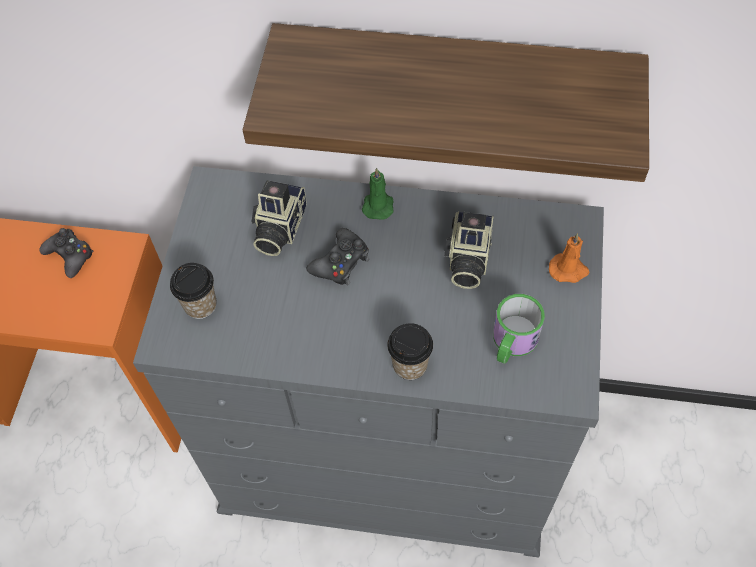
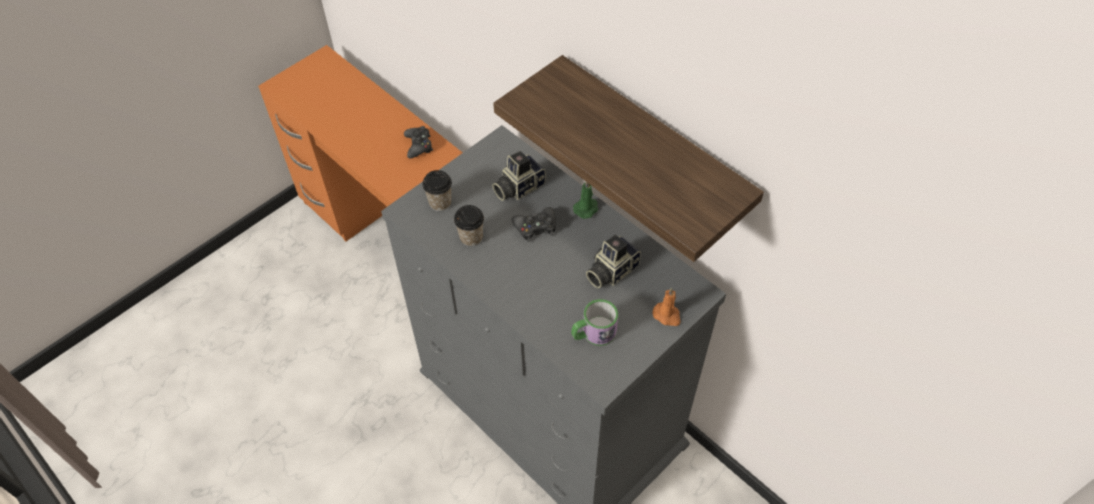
camera: 35 degrees right, 5 degrees down
(410, 365) = (523, 307): cup -> cup (471, 237)

